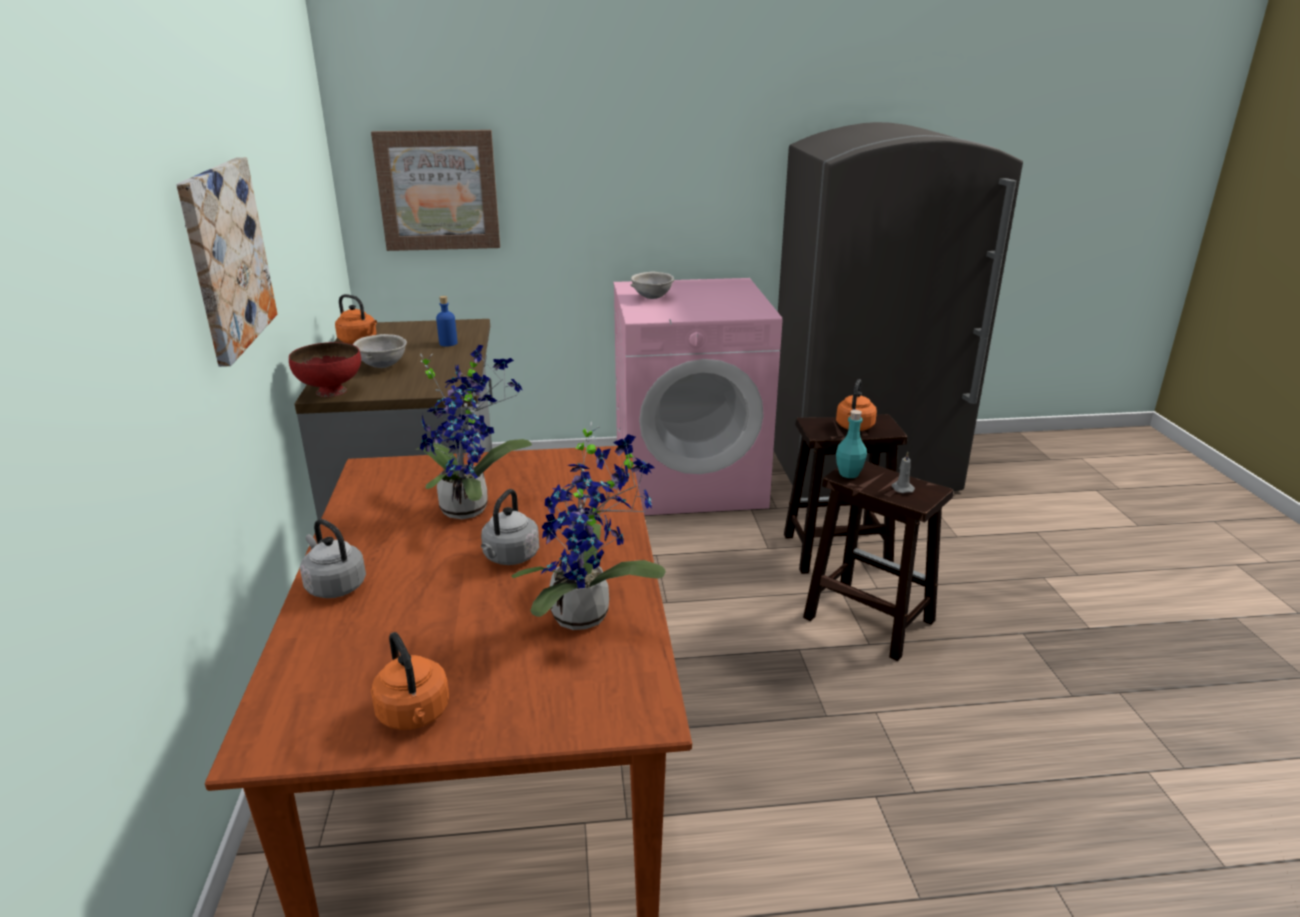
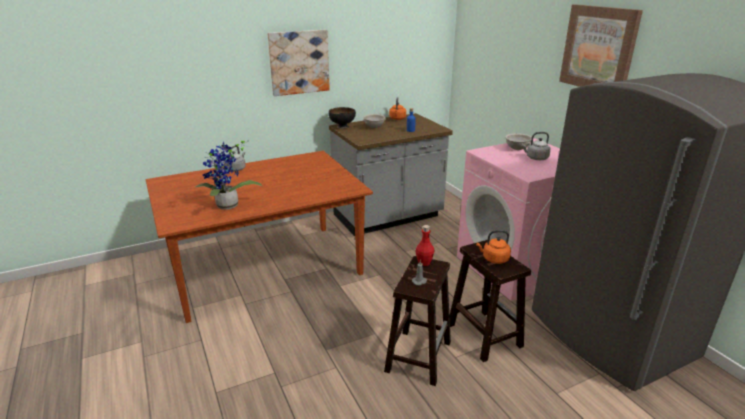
camera: 70 degrees right, 0 degrees up
(330, 392) = (342, 126): red bowl -> black bowl
(414, 715) = (171, 194): orange kettle -> none
(438, 190) = (481, 65): picture -> picture (599, 49)
(469, 507) = (296, 175): potted plant -> none
(509, 557) = (262, 188): grey kettle -> grey kettle (536, 158)
(849, 474) = (424, 262): turquoise bottle -> red bottle

